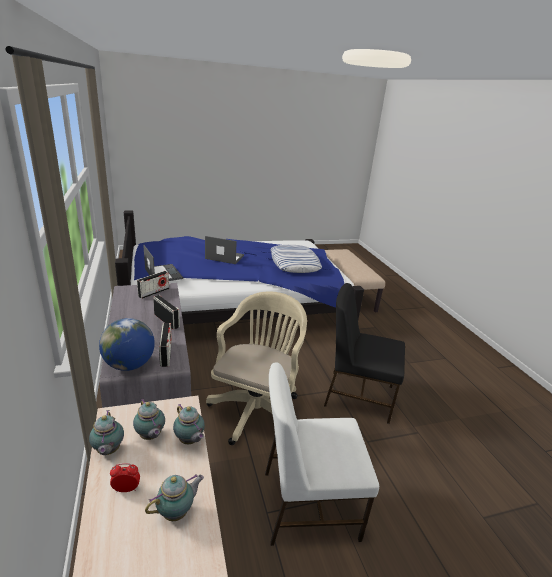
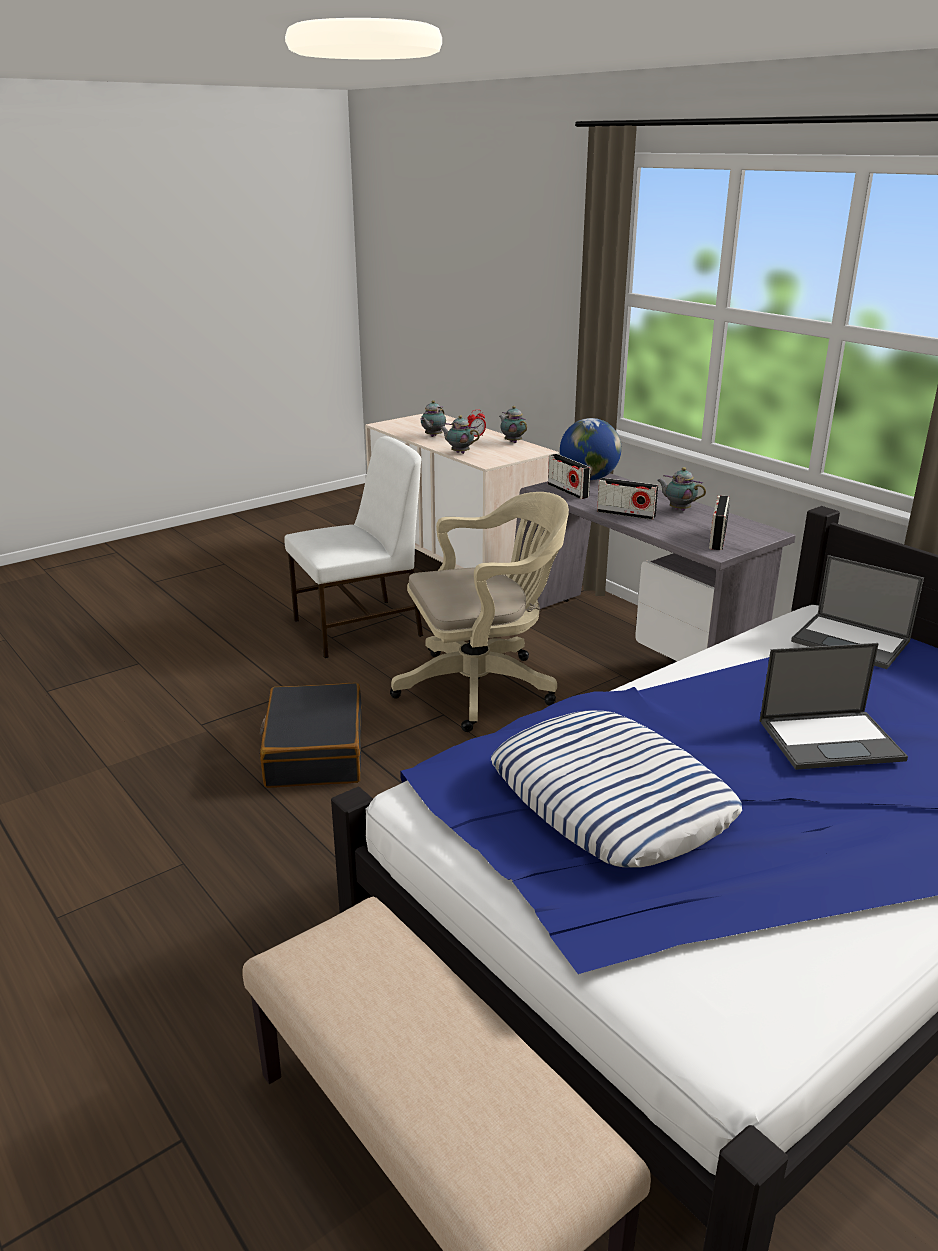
camera: 160 degrees right, 0 degrees up
(150, 436) = (492, 449): teapot -> teapot (678, 509)
(257, 408) = (483, 687): beige office chair -> beige office chair turned 105 degrees counterclockwise
(357, 395) = (314, 751): black chair -> black suitcase

